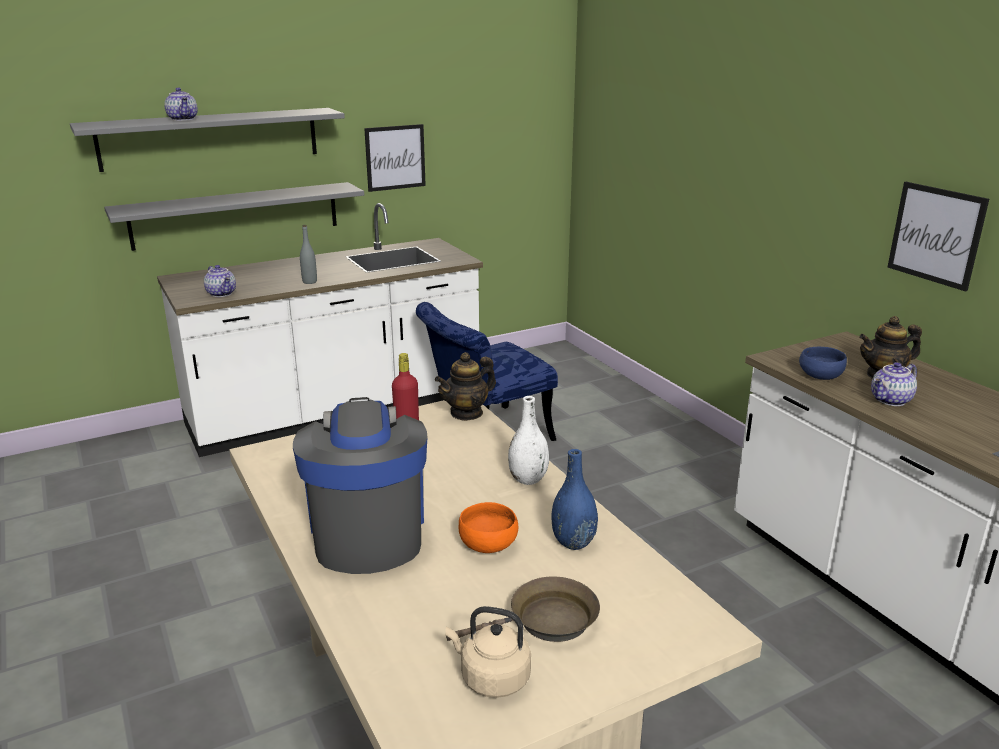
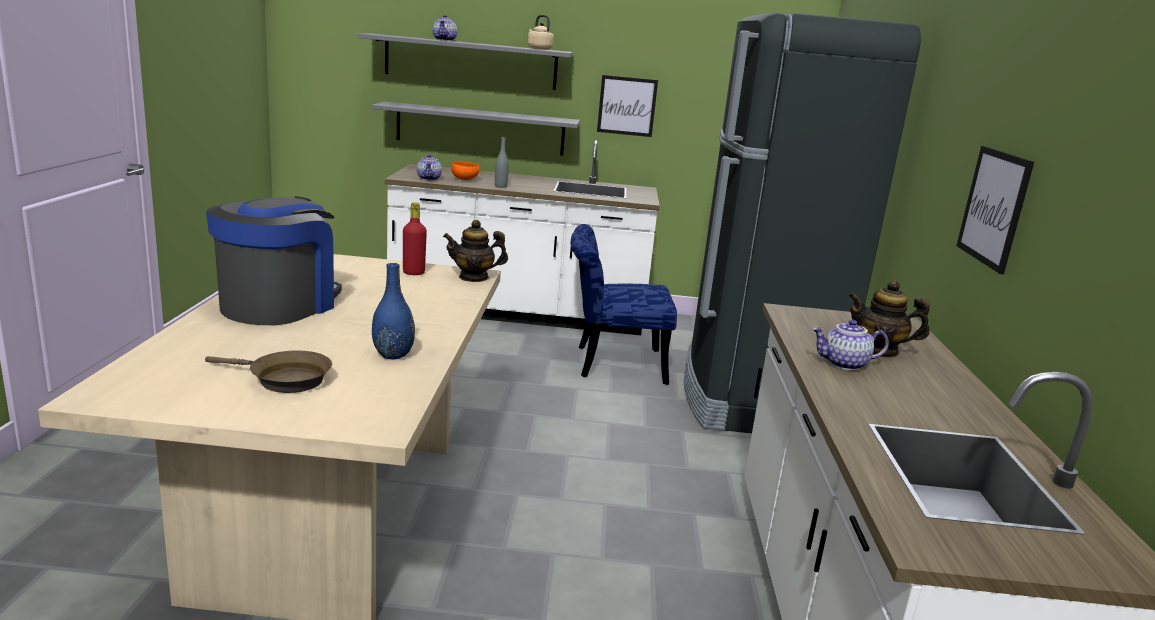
camera: 30 degrees right, 5 degrees down
(489, 544) = (335, 336): orange bowl -> orange bowl (465, 179)
(491, 678) = (193, 387): beige kettle -> beige kettle (538, 49)
(528, 479) = (437, 318): white vase -> none
(630, 427) = (752, 399): none -> black fridge
(819, 377) = (805, 332): blue bowl -> none

